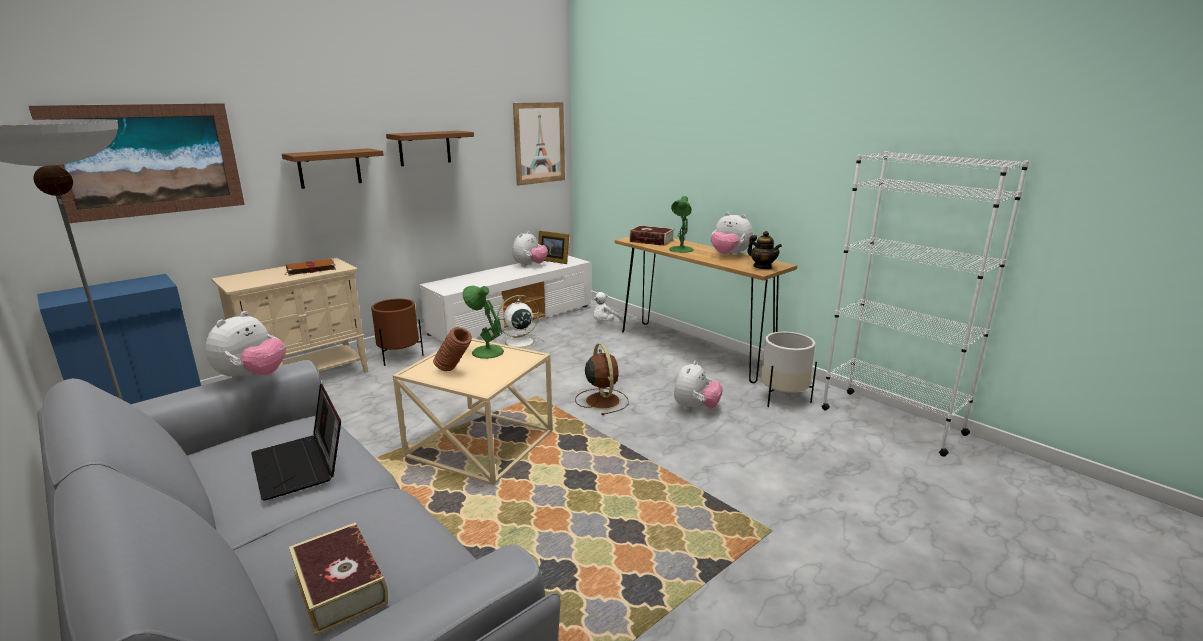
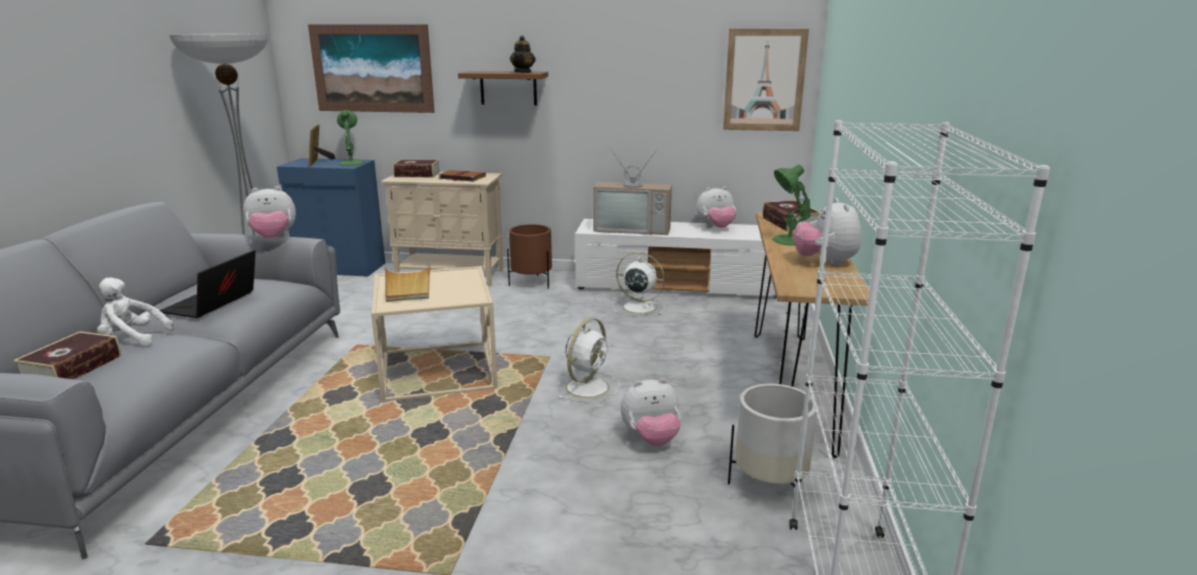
camera: 50 degrees right, 0 degrees up
(248, 277) = (417, 174): none -> book
(424, 148) = (608, 75): brown shelf -> none
(454, 370) = (408, 286): brown vase -> beige tray
(477, 280) = (633, 228): none -> television
(486, 351) = (460, 282): green table lamp -> green table lamp (351, 163)
(553, 260) = (752, 230): picture frame -> picture frame (319, 162)
(602, 400) = (588, 386): brown fan -> white fan
(605, 323) = (759, 321): white plush toy -> white plush toy (132, 339)
(762, 267) = (814, 286): teapot -> teapot (523, 72)

